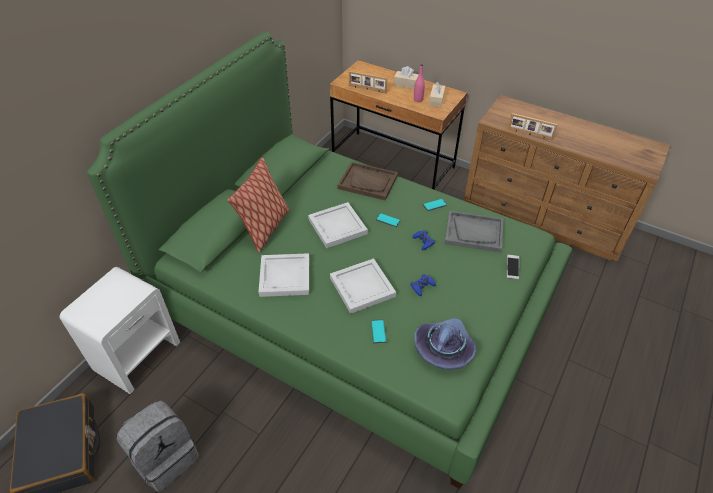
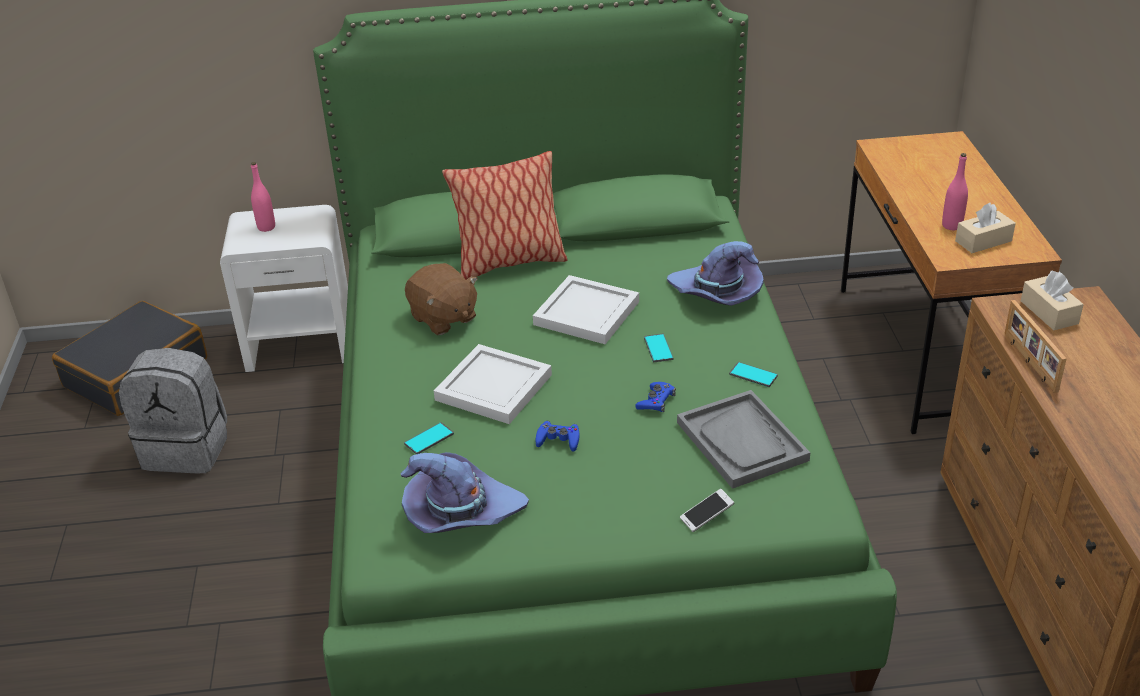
camera: 55 degrees right, 10 degrees down
(100, 304) = (266, 227): none -> pink bottle
(284, 276) = (443, 318): white tray -> brown plush toy
(367, 89) = (898, 173): picture frame -> none
(368, 182) = (716, 293): brown tray -> purple hat
(406, 84) = (975, 197): beige tissue box -> beige tissue box (1049, 312)

